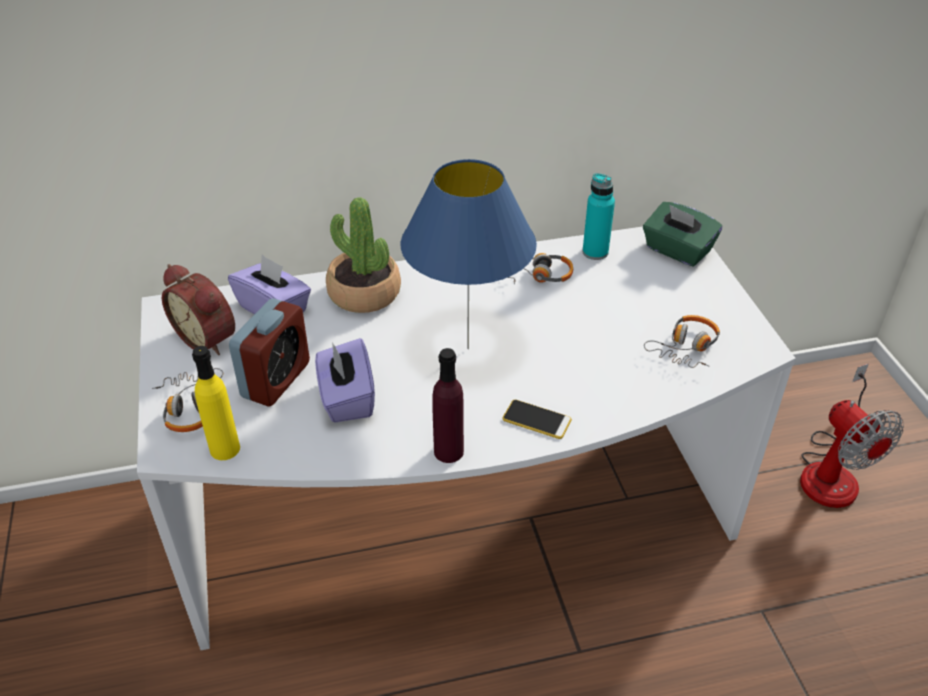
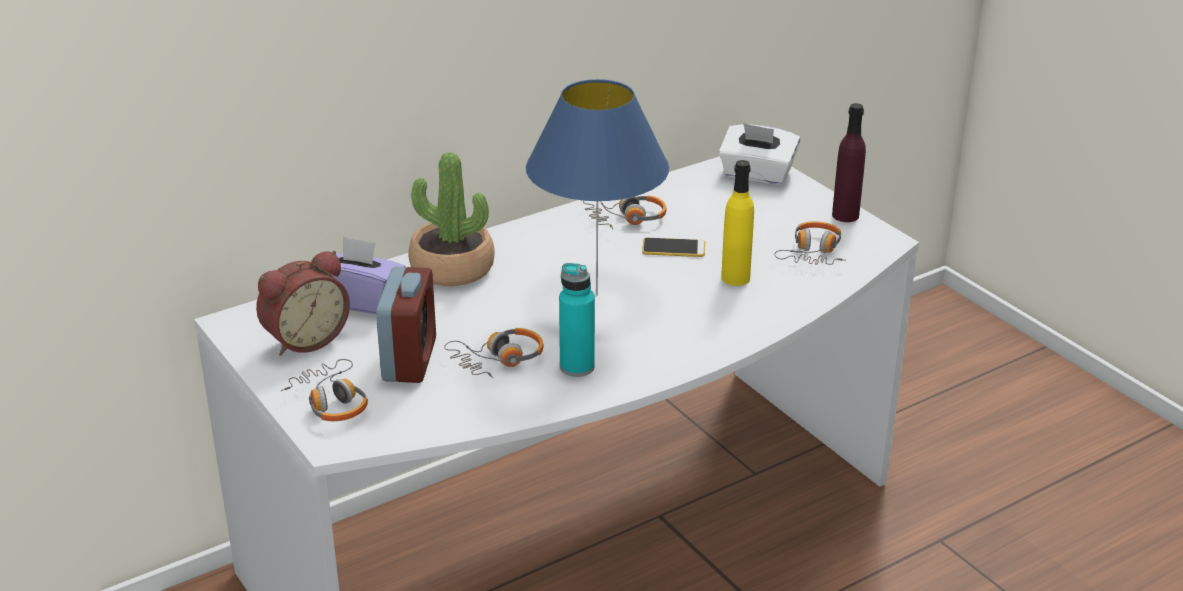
camera: 20 degrees left, 10 degrees down
(209, 337) = (304, 339): alarm clock -> alarm clock turned 60 degrees counterclockwise
(225, 449) = (397, 427): yellow bottle -> yellow bottle (735, 278)
(346, 398) = (498, 360): purple tissue box -> headphones
(448, 451) = (633, 380): purple bottle -> purple bottle (845, 215)
(536, 420) = (704, 338): phone -> phone (673, 248)
(595, 252) = (675, 190): turquoise bottle -> turquoise bottle (577, 367)
(677, 251) = (757, 174): green tissue box -> white tissue box
(833, 471) = (953, 400): fan -> none

